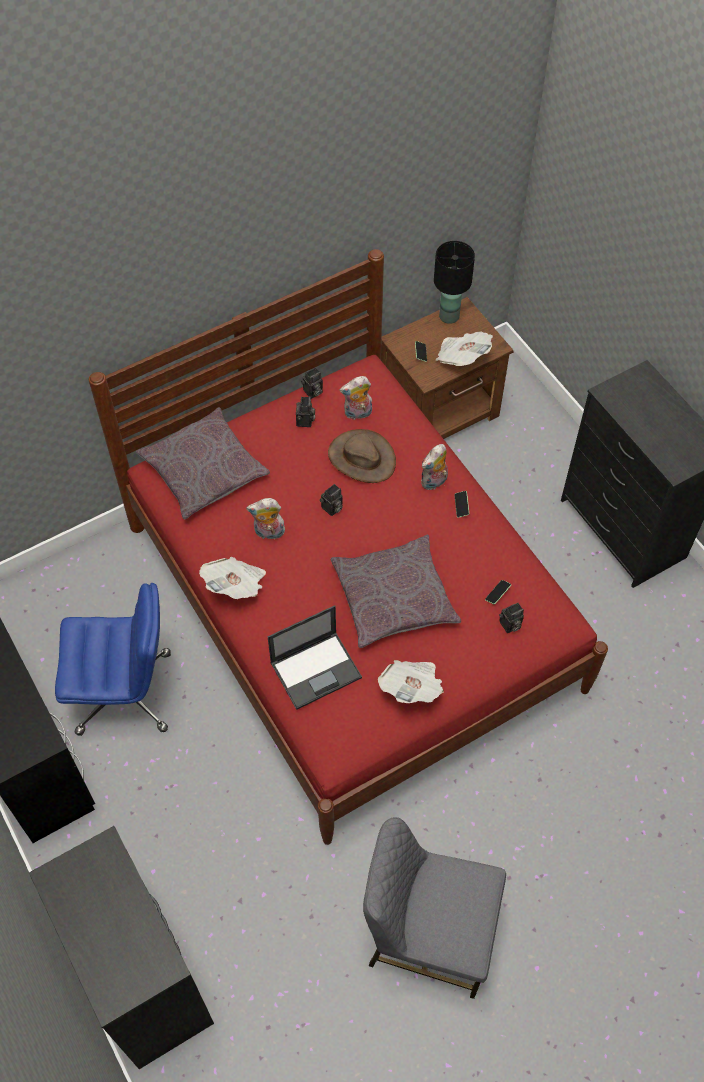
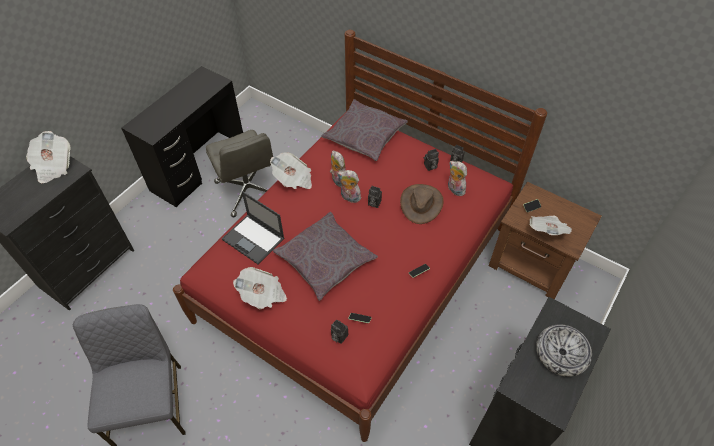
camera: 65 degrees right, 5 degrees down
(74, 881) = (53, 166): none -> newspaper
(126, 692) = (248, 191): blue office chair -> grey office chair
(434, 482) = (428, 250): plush toy -> plush toy (349, 198)
(448, 316) = (575, 211): black table lamp -> none
(656, 413) = (561, 353): none -> bowl

